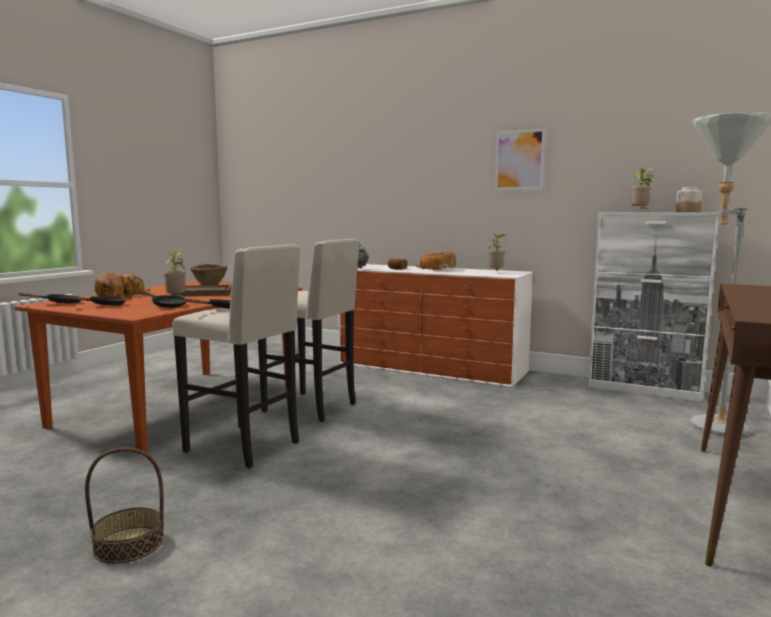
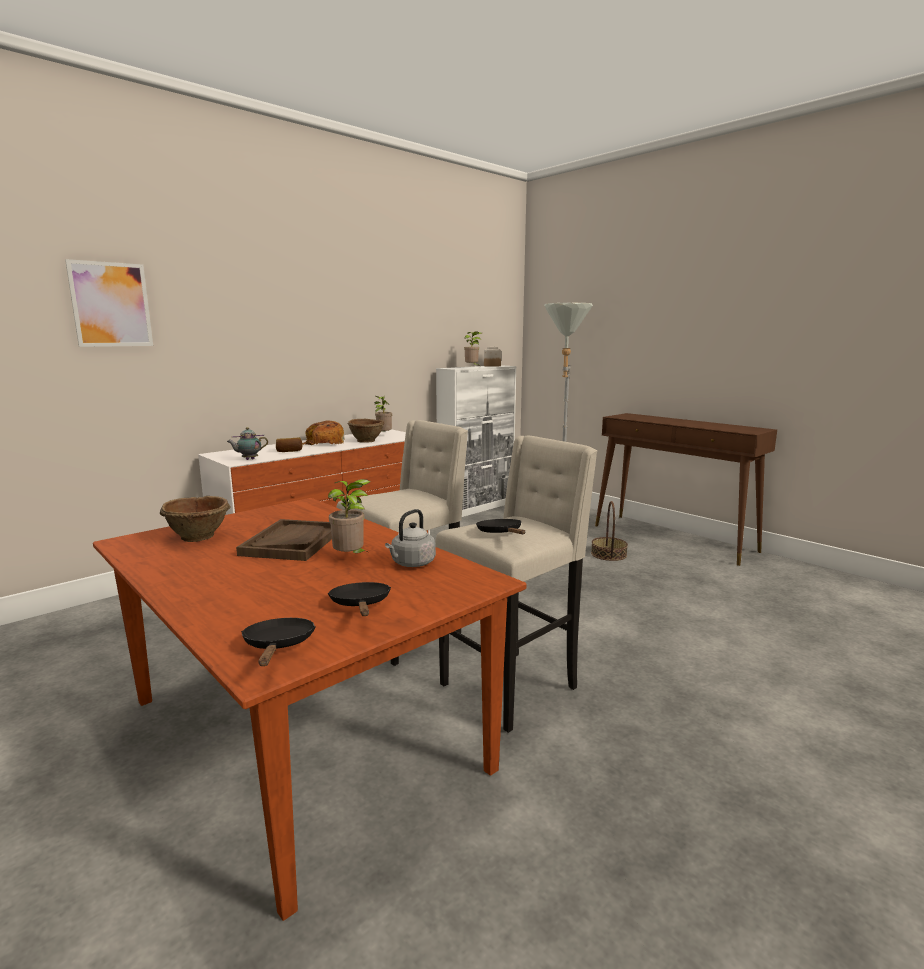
camera: 70 degrees left, 5 degrees up
(121, 296) = (240, 596): bread -> none
(128, 544) = (748, 773): basket -> basket (609, 554)
(166, 306) = (411, 563): black frying pan -> grey kettle
(462, 272) = (367, 441): none -> brown bowl
(519, 160) = (368, 317): picture -> picture (111, 304)

